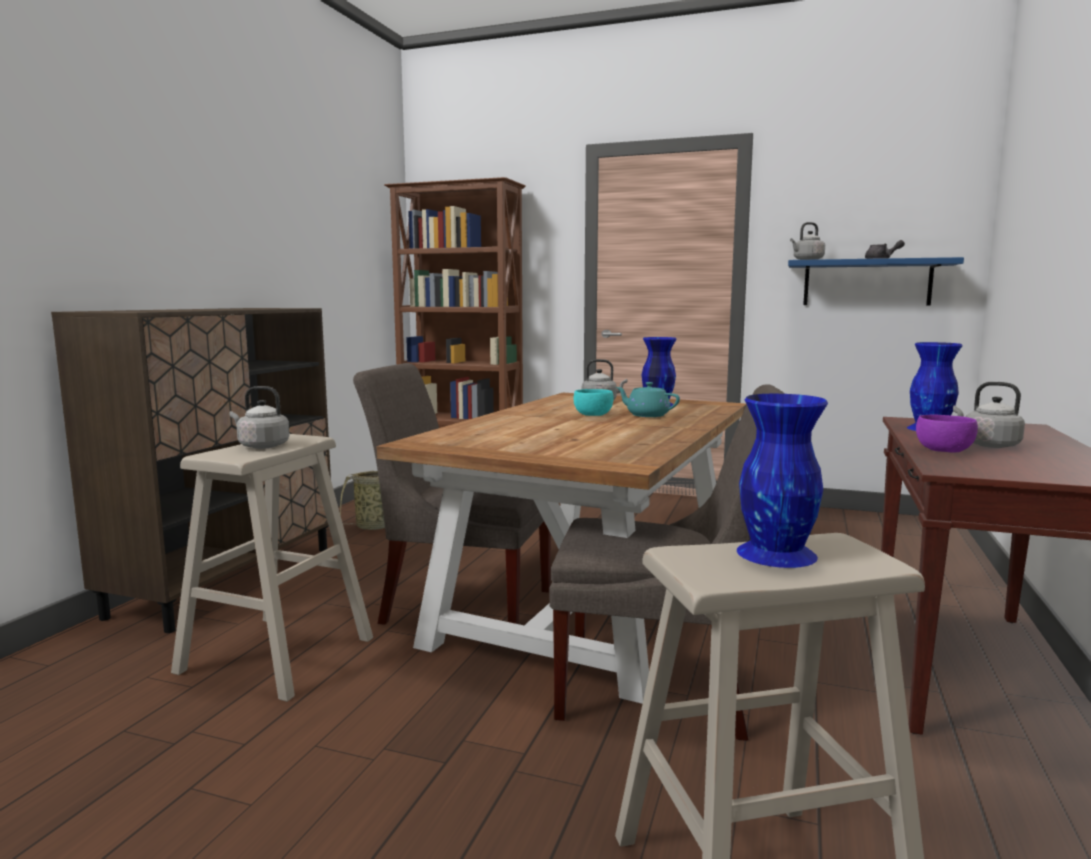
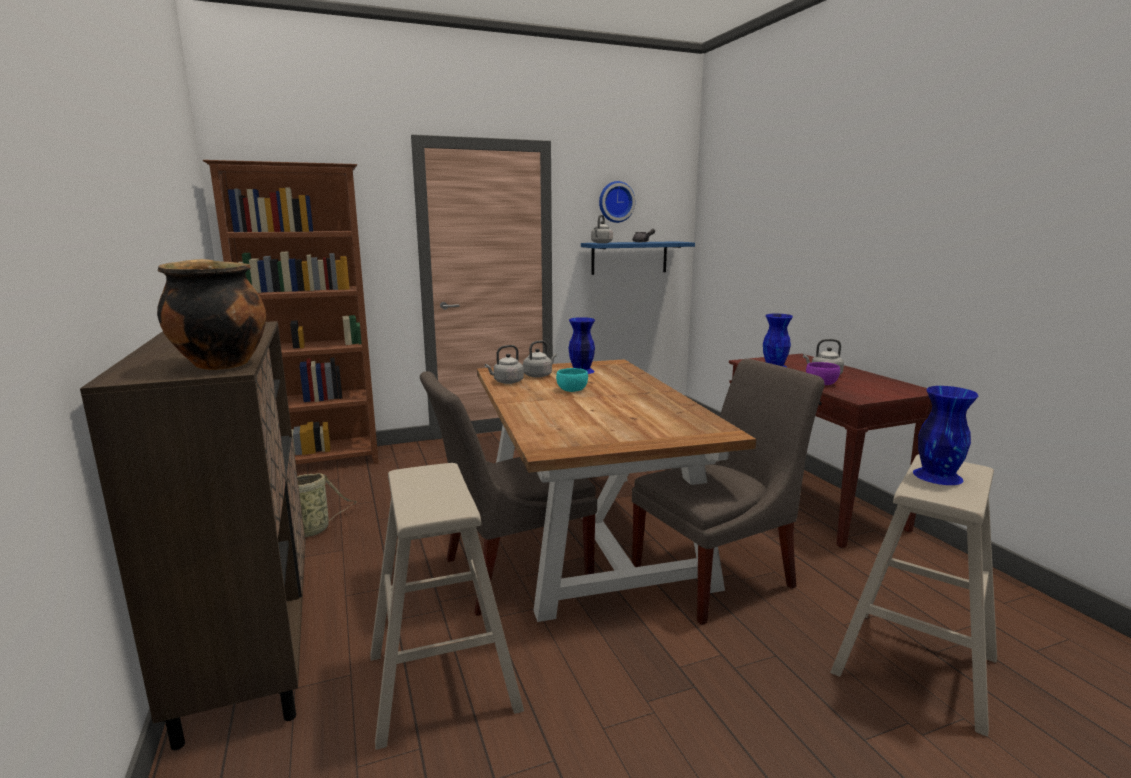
camera: 40 degrees left, 5 degrees up
(153, 310) = (220, 364): none -> cooking pot
(261, 446) = (425, 490): grey kettle -> grey kettle (507, 382)
(647, 415) = (605, 383): turquoise teapot -> none
(847, 205) = (615, 202): none -> wall clock

